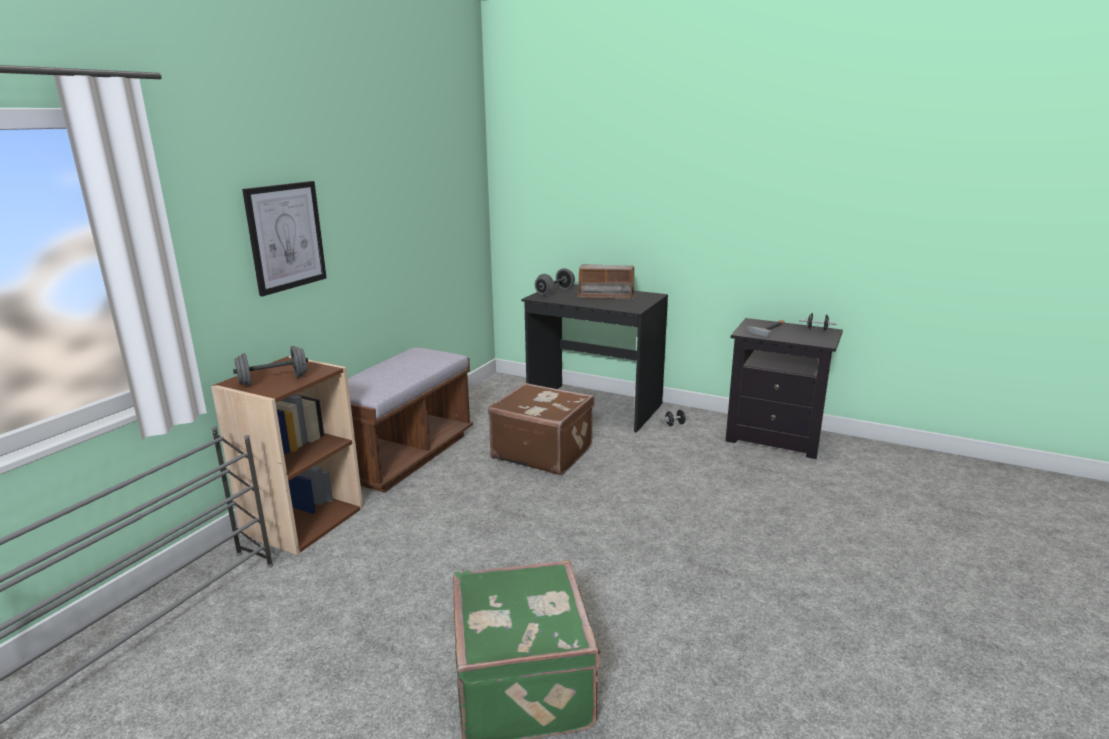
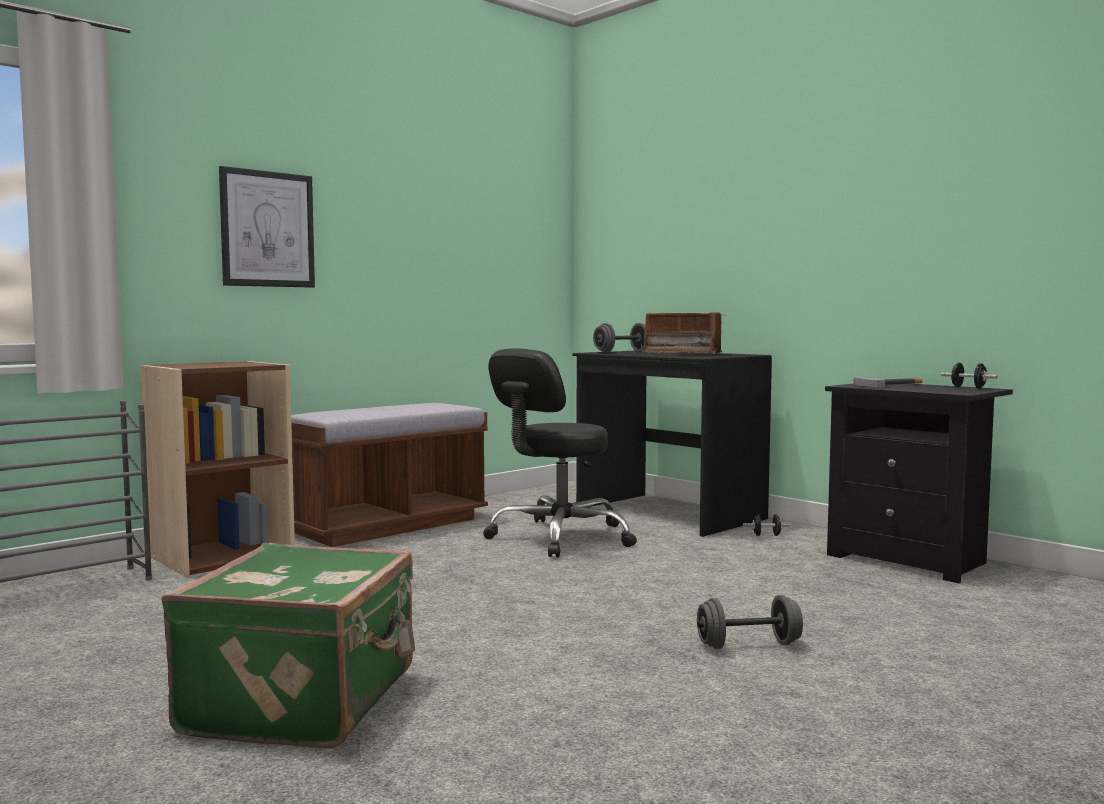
camera: 20 degrees right, 15 degrees down
(273, 380) = (202, 365): grey dumbbell -> grey dumbbell (748, 645)
(542, 452) = (556, 539): brown suitcase -> black office chair

